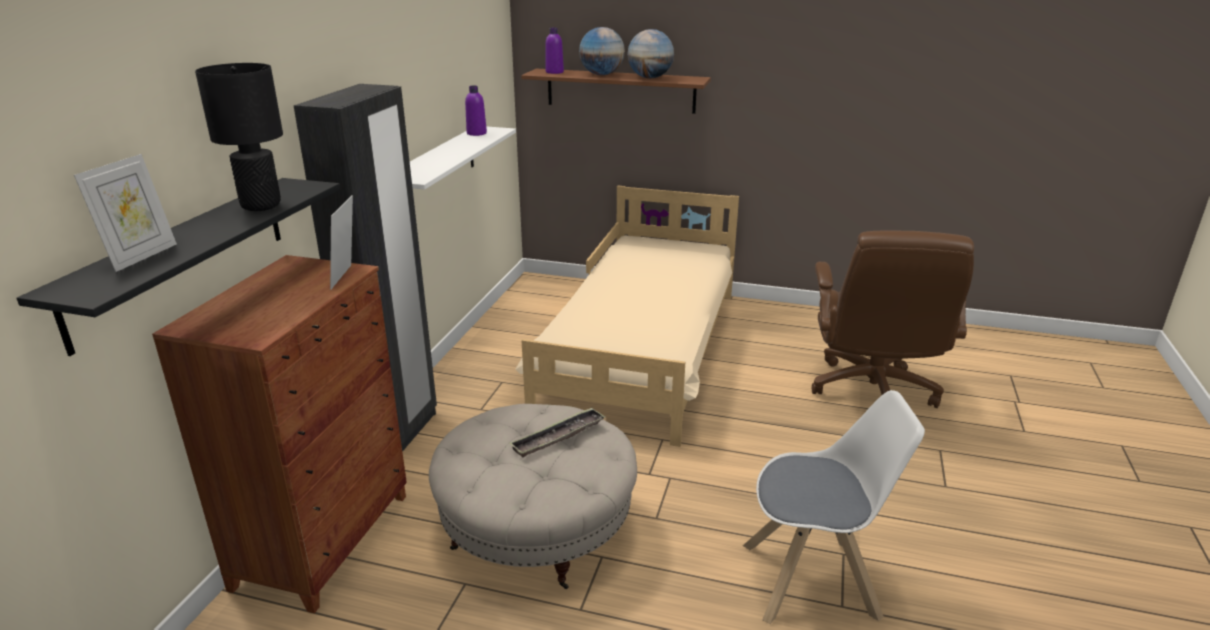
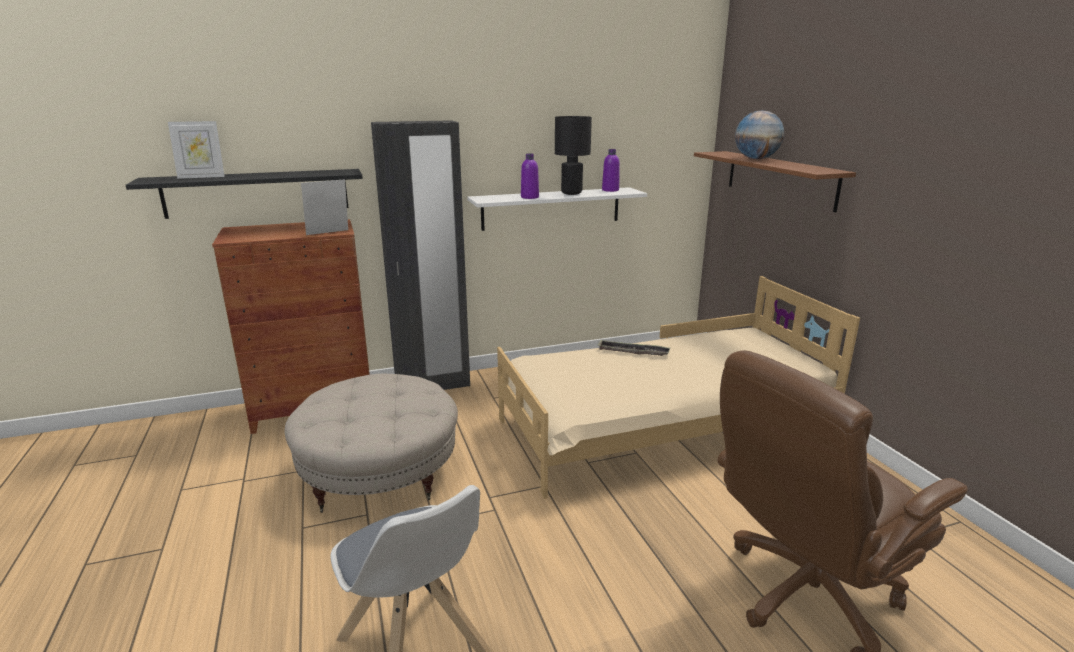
camera: 55 degrees right, 5 degrees down
(261, 208) = (297, 174): black table lamp -> black table lamp (571, 194)
(554, 72) = (726, 154): purple bottle -> purple bottle (529, 197)
(558, 437) = (394, 406): tray -> tray (633, 352)
(650, 78) = (788, 165): globe -> none

